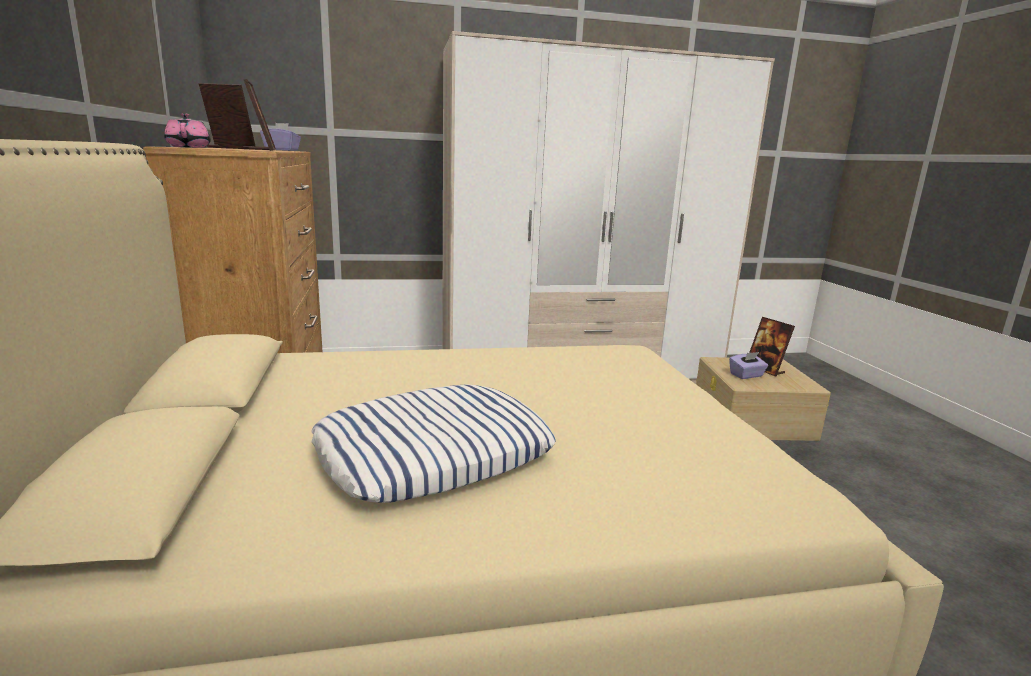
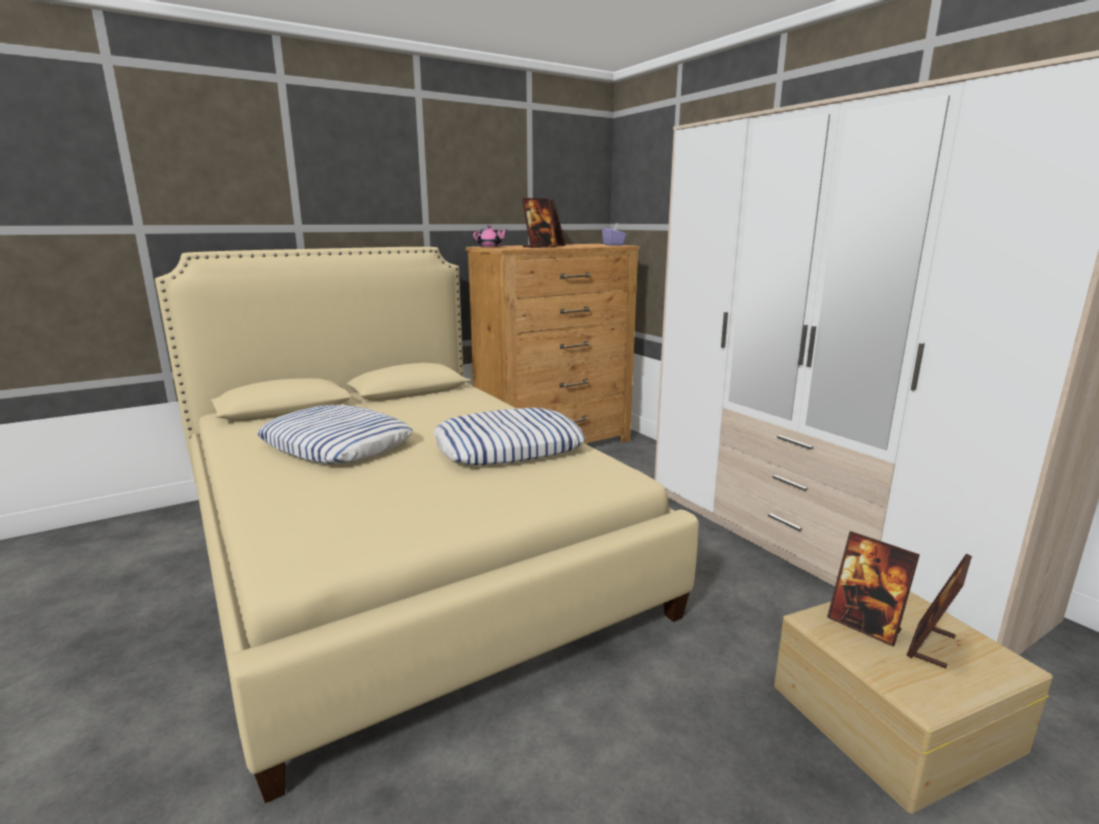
camera: 70 degrees right, 0 degrees up
(531, 370) = (508, 447): none -> pillow
(746, 375) = (864, 625): purple tissue box -> picture frame

